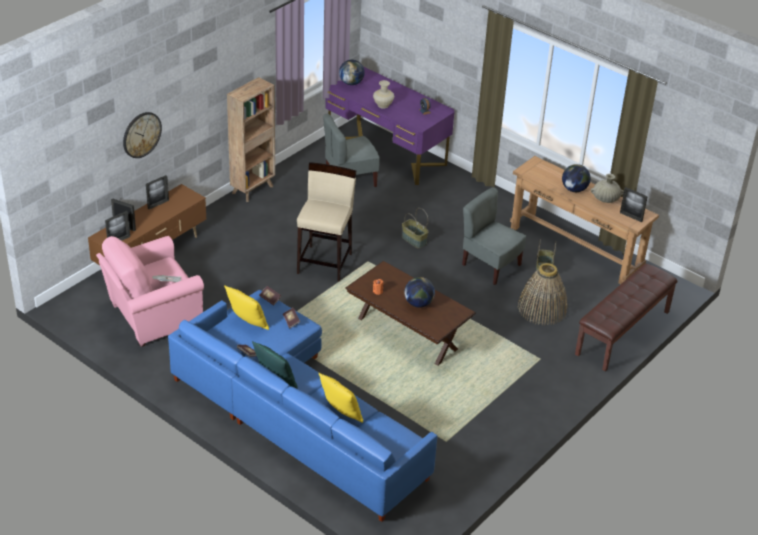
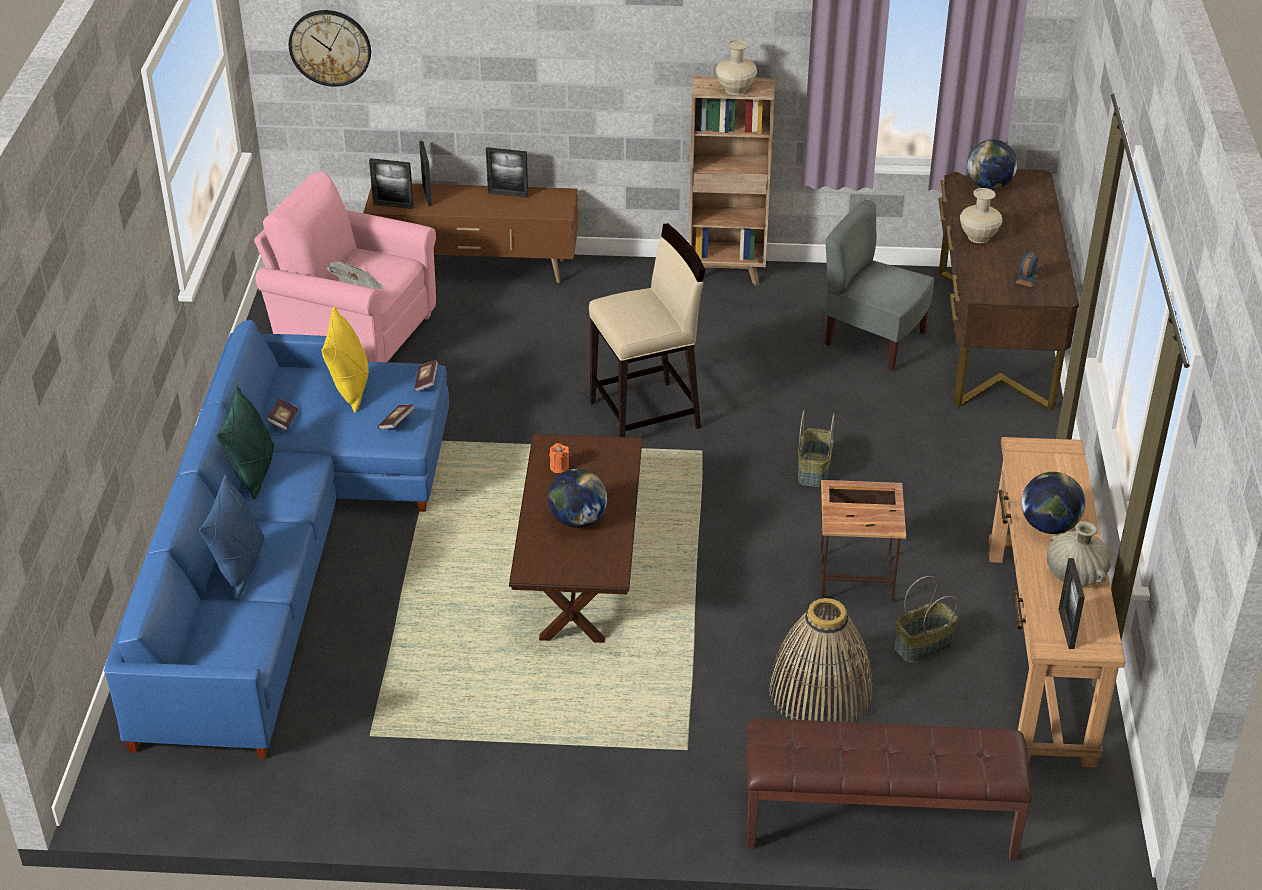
camera: 55 degrees right, 0 degrees up
(141, 134) = (497, 63): wall clock -> wall clock (330, 47)
(254, 90) = (735, 90): none -> beige vase
(341, 413) = (240, 566): yellow pillow -> blue pillow
(386, 152) = (993, 338): purple desk -> brown desk
(490, 265) = (857, 578): grey chair -> side table

